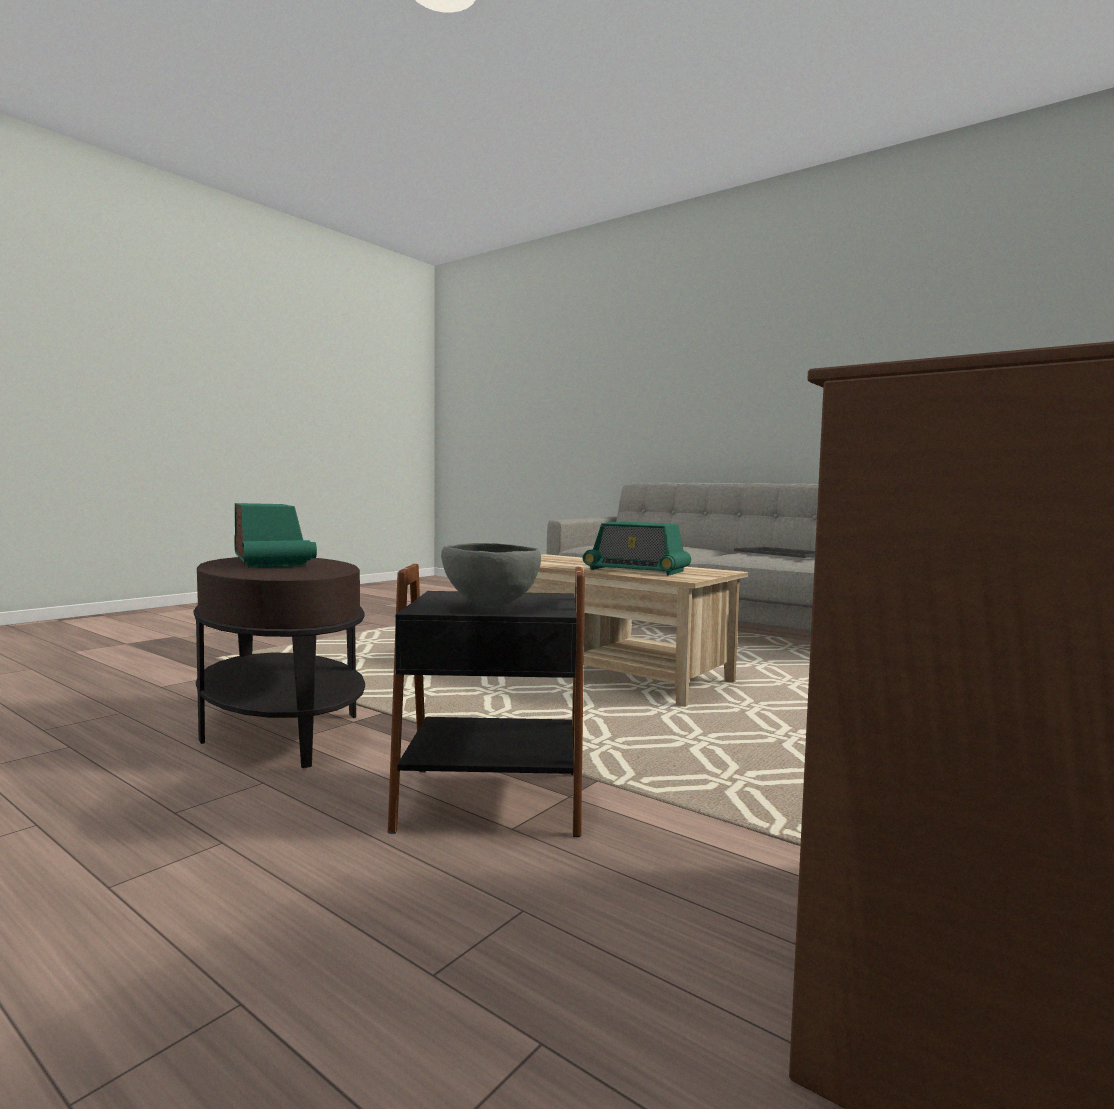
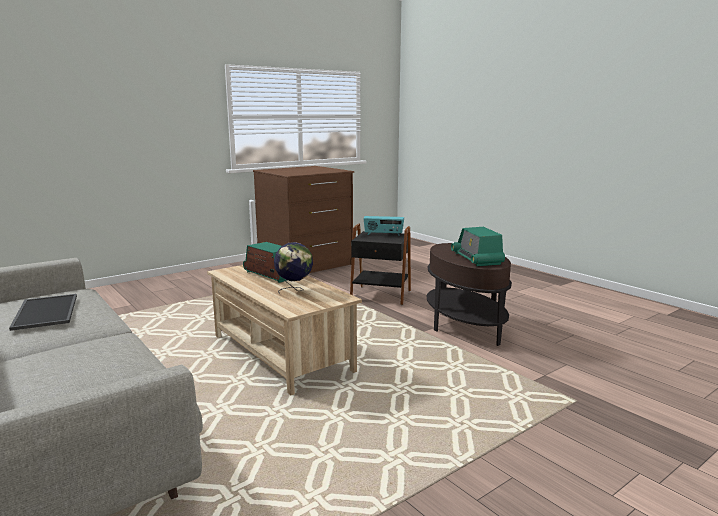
camera: 165 degrees left, 10 degrees up
(490, 607) = (383, 234): grey bowl -> radio
(572, 562) = (294, 290): none -> globe

